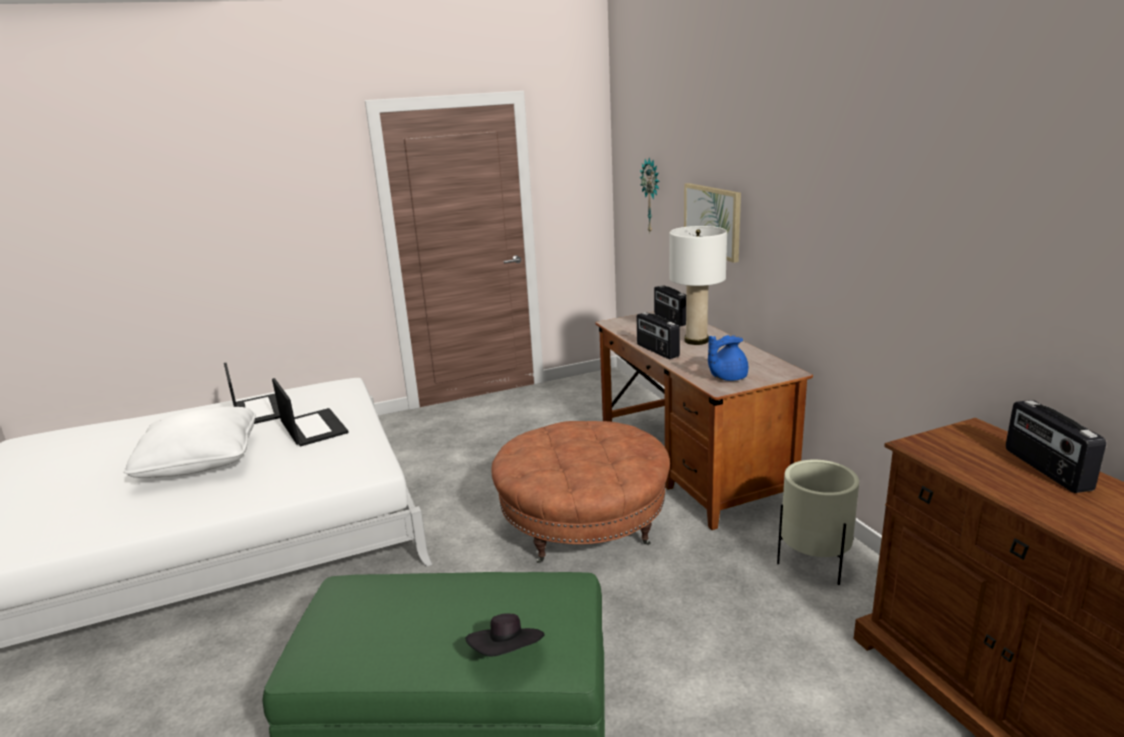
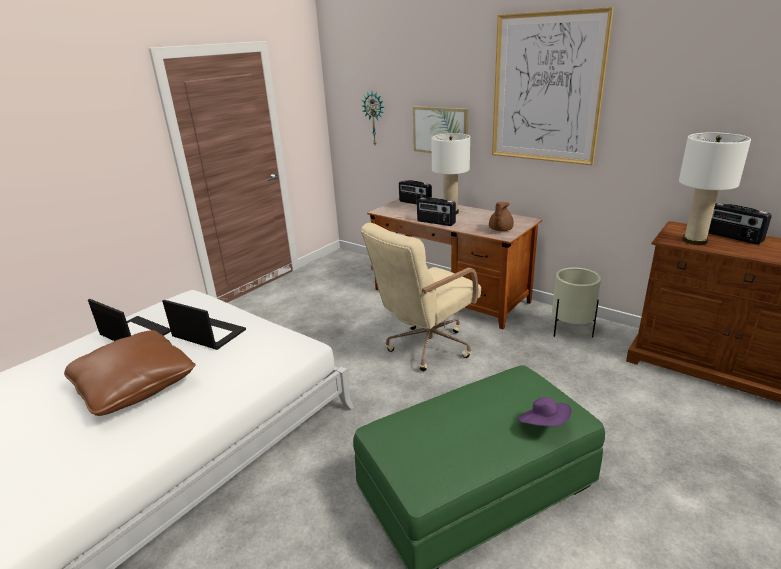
camera: 30 degrees left, 5 degrees up
(200, 460) = (135, 385): white pillow -> brown pillow
(507, 654) = (543, 425): black hat -> purple hat
(583, 524) = (426, 349): brown ottoman -> beige office chair
(726, 377) = (500, 229): blue teapot -> brown teapot
(825, 172) = (546, 89): none -> picture
(958, 458) = (694, 241): none -> white table lamp

